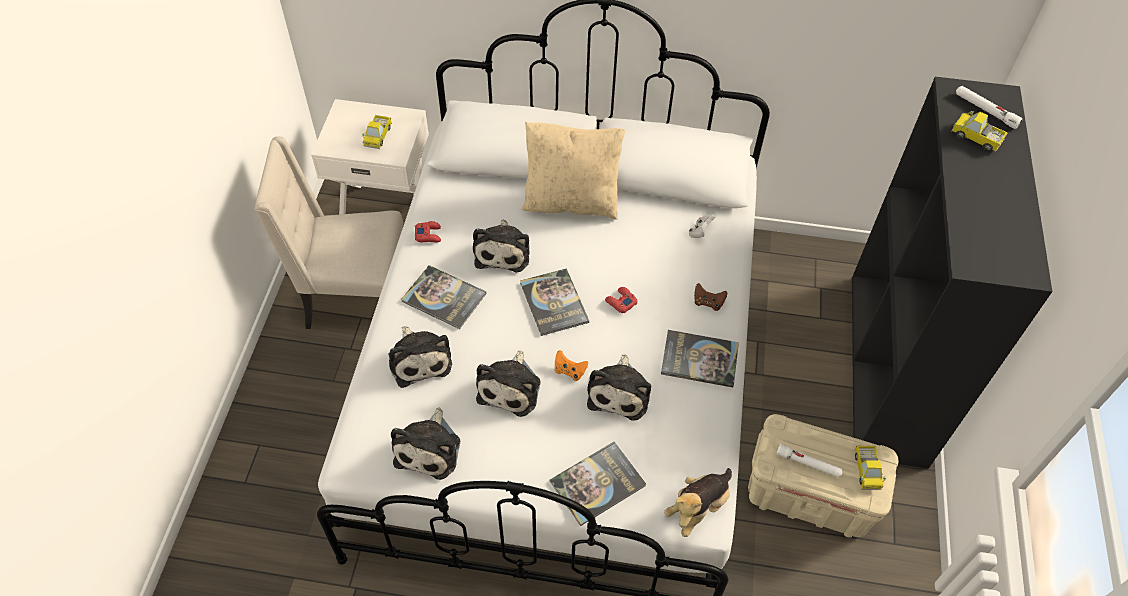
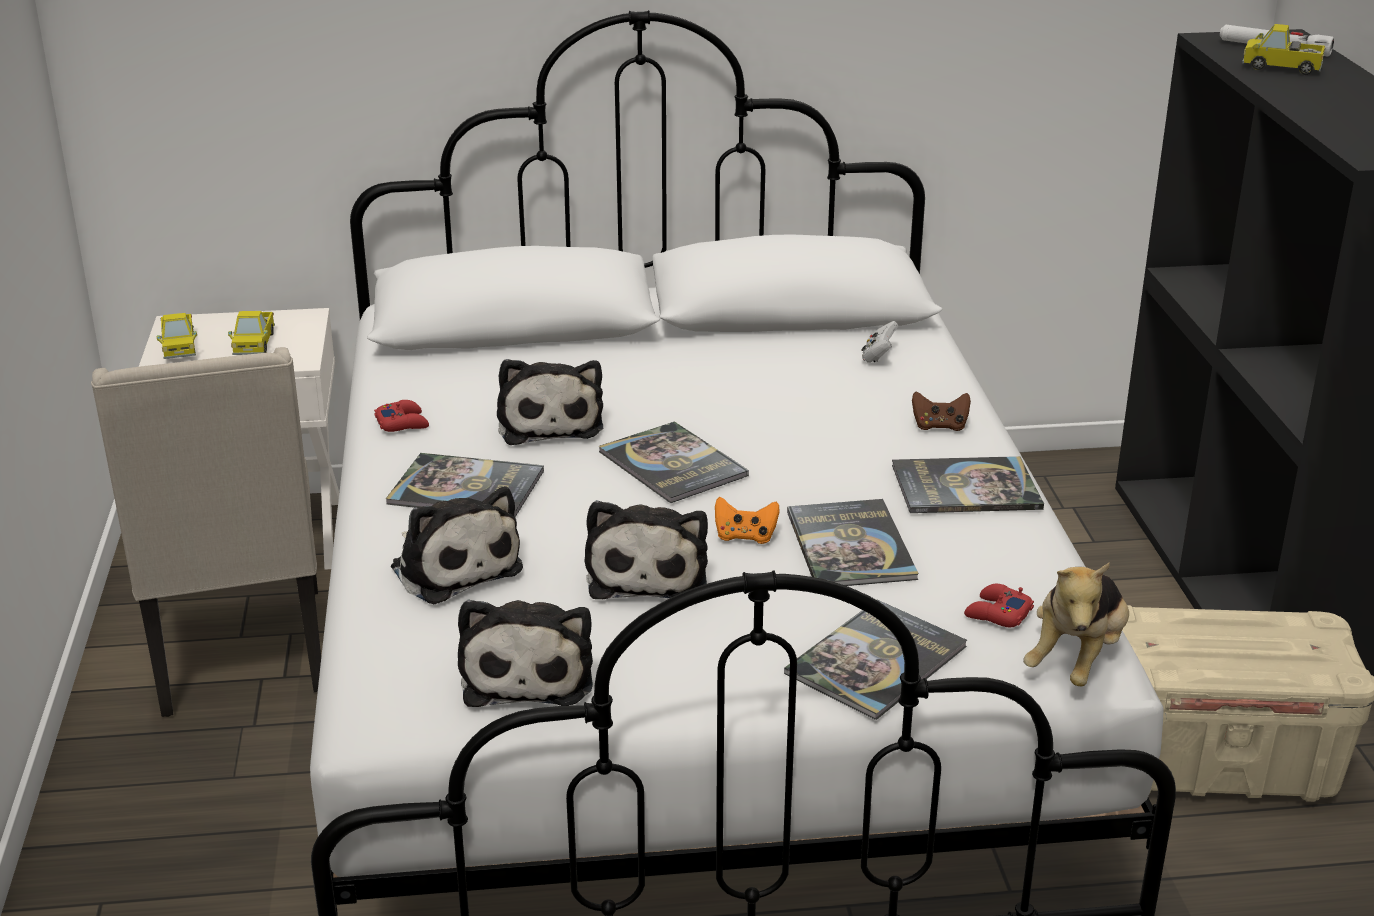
camera: 15 degrees left, 25 degrees down
(355, 298) = (240, 655): beige chair -> beige chair turned 90 degrees counterclockwise
(571, 201) = (641, 355): beige pillow -> none
(620, 302) = (790, 447): red game controller -> red game controller (997, 614)
(620, 392) = (850, 546): plush toy -> book
(808, 464) = (1205, 653): white flashlight -> none
(866, 470) = (1307, 643): toy truck -> toy truck (179, 347)

